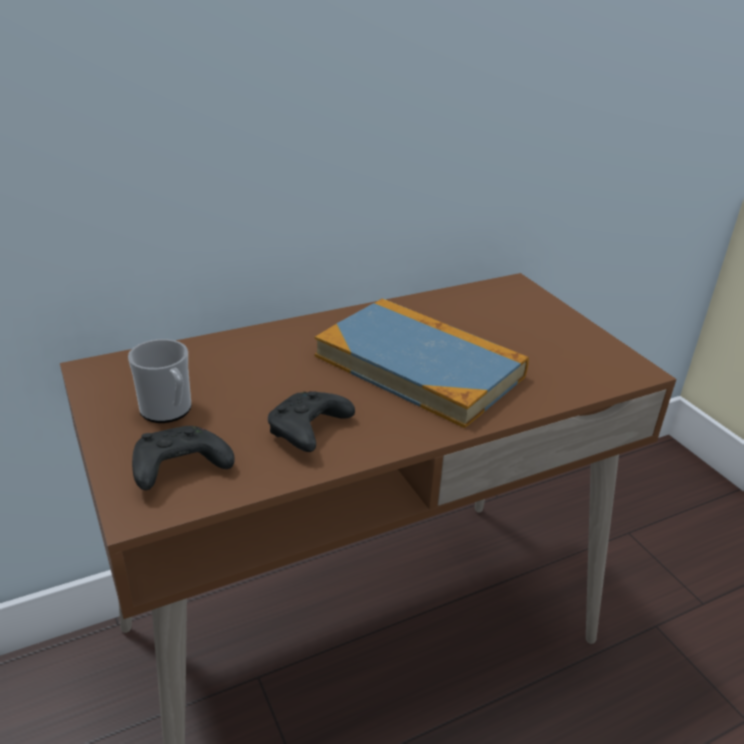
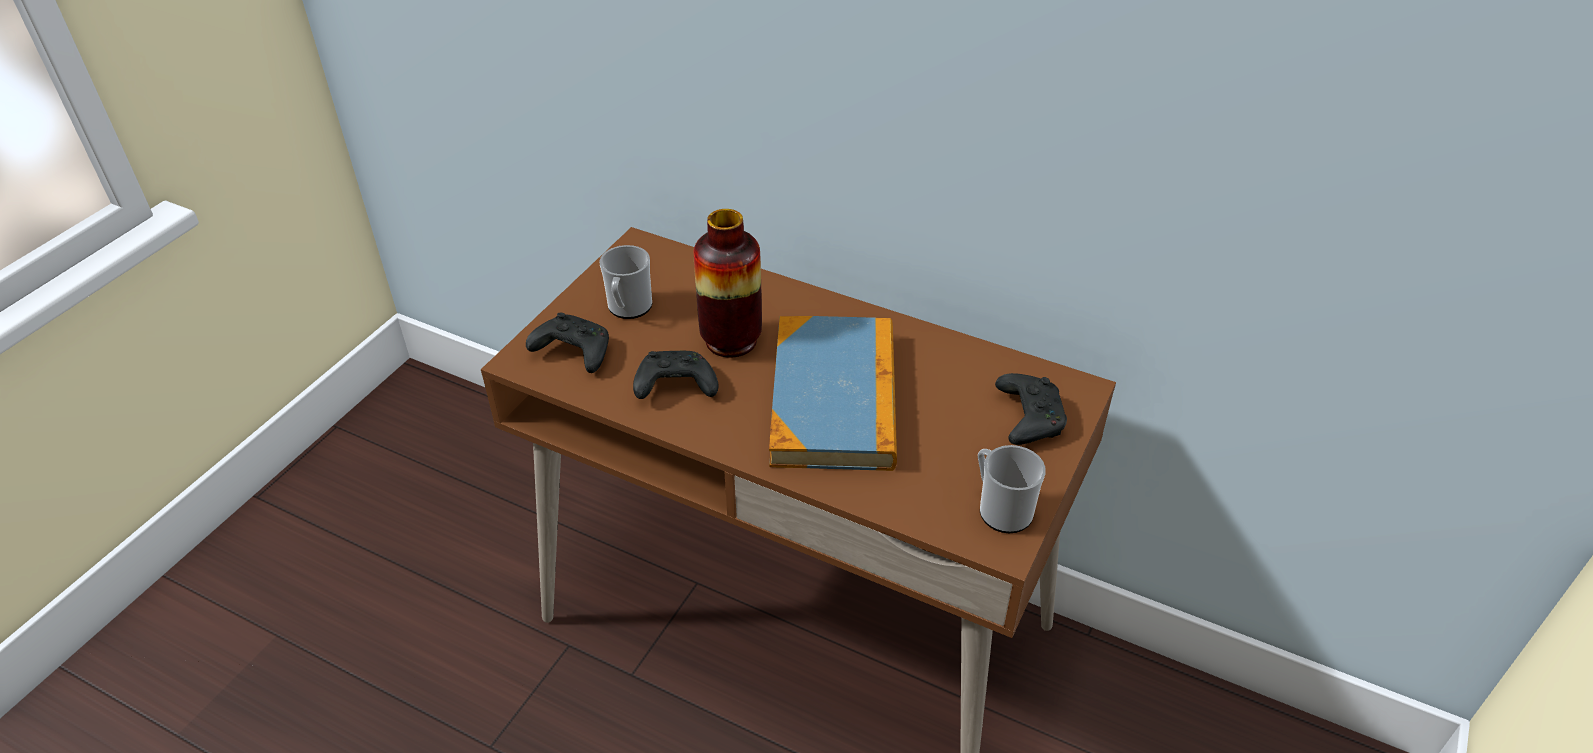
camera: 55 degrees right, 10 degrees up
(290, 380) = (731, 340): none -> vase
(523, 310) = (1028, 417): none -> black game controller
(602, 356) = (1000, 509): none -> mug

